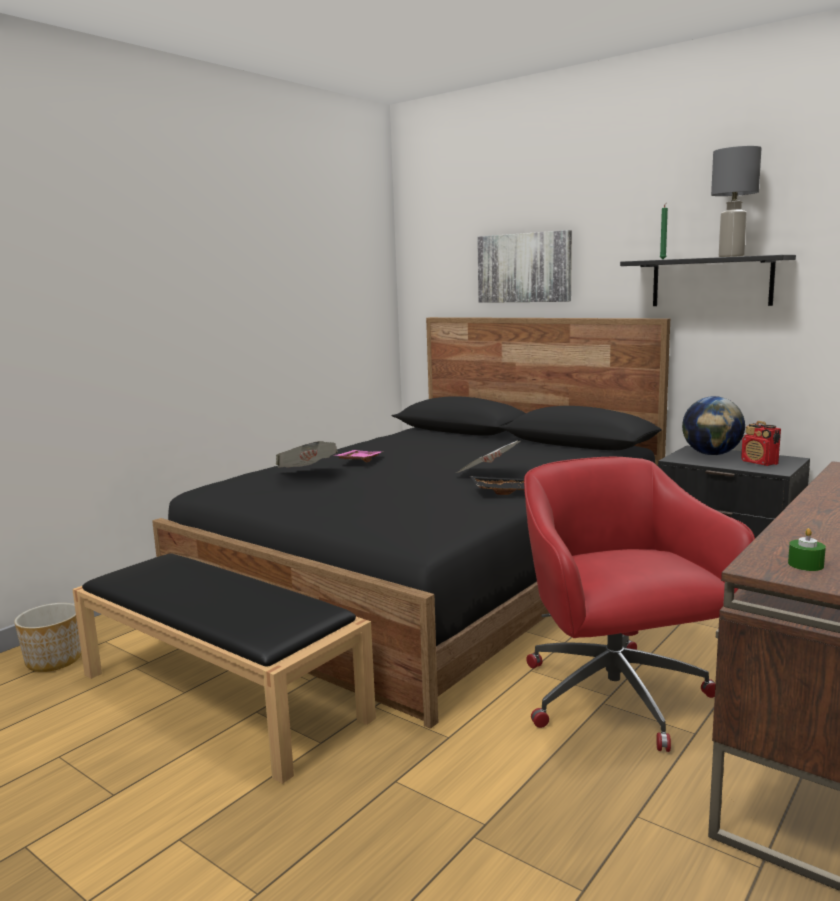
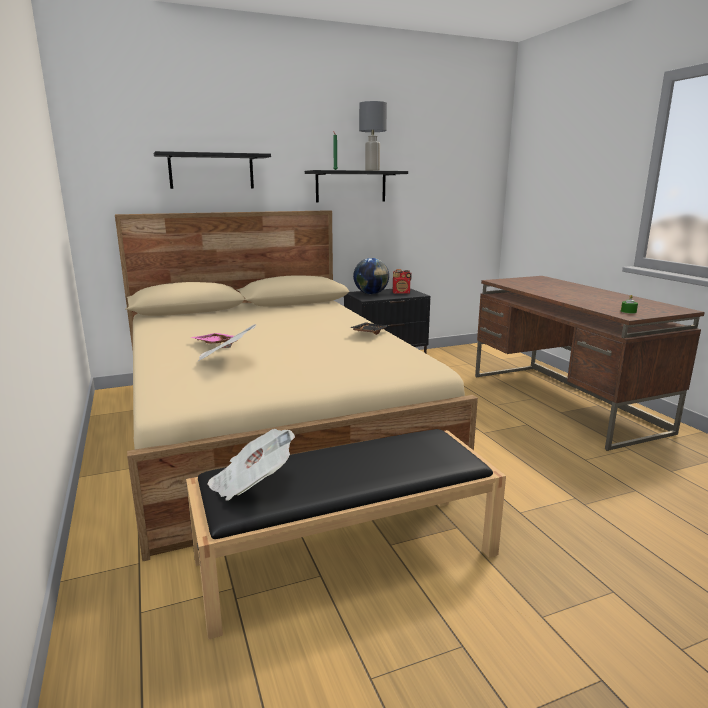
camera: 60 degrees left, 5 degrees up
(54, 660) = (135, 663): planter -> none
(436, 580) = (272, 425): black bed -> beige bed
(487, 474) = (324, 328): newspaper -> newspaper (251, 483)
(524, 268) = (211, 171): picture -> black shelf
(617, 699) = (483, 428): red office chair -> none

